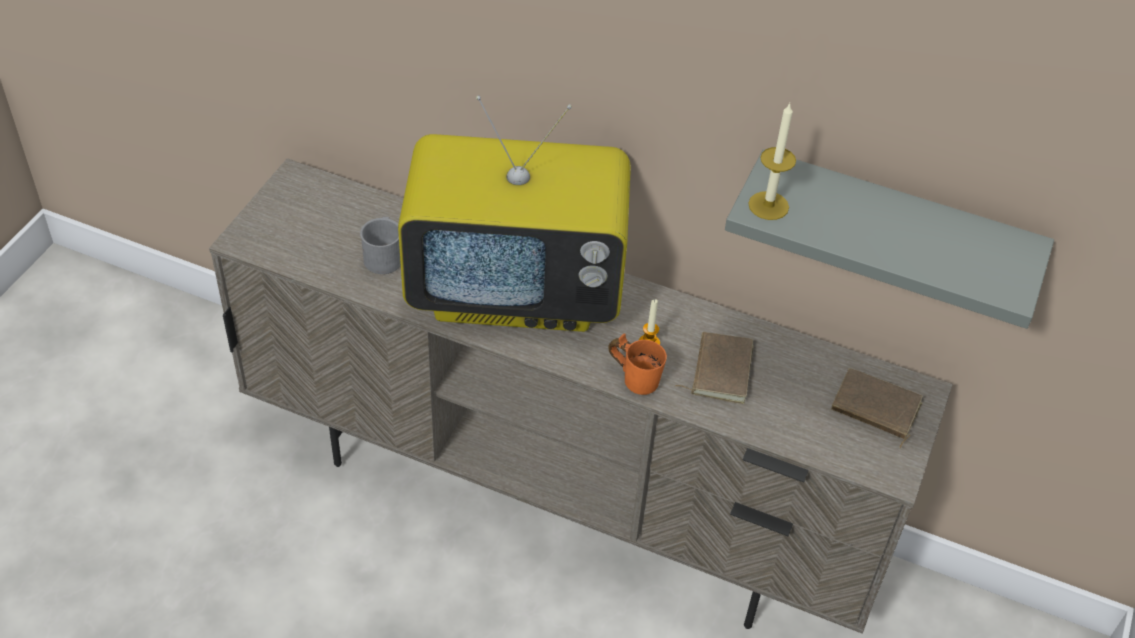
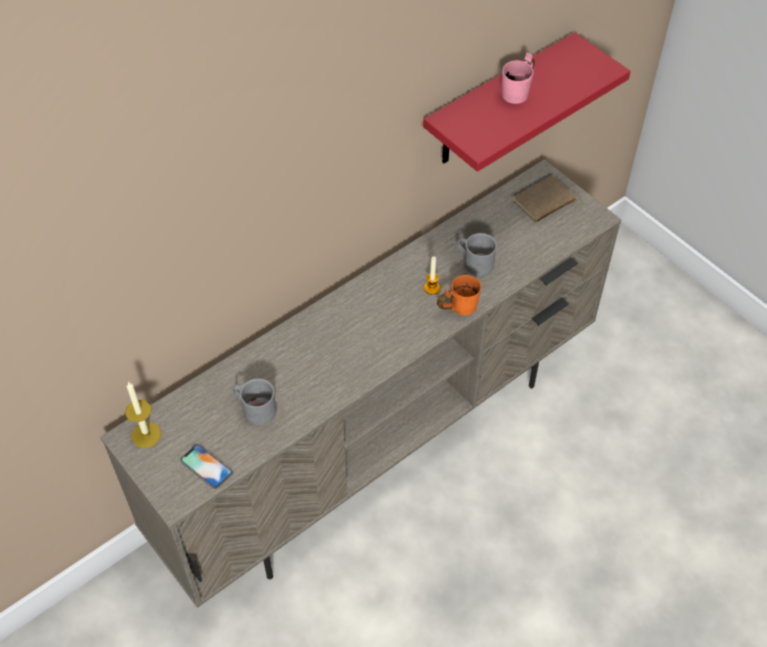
camera: 60 degrees left, 5 degrees up
(292, 246) = (206, 466): none -> phone
(518, 291) = (341, 340): television -> none
(719, 370) = (474, 262): brown book -> grey mug
(768, 205) = (478, 138): candle -> candle (146, 435)
(881, 220) = (520, 94): none -> pink mug
(893, 232) = (498, 102): grey shelf -> red shelf

